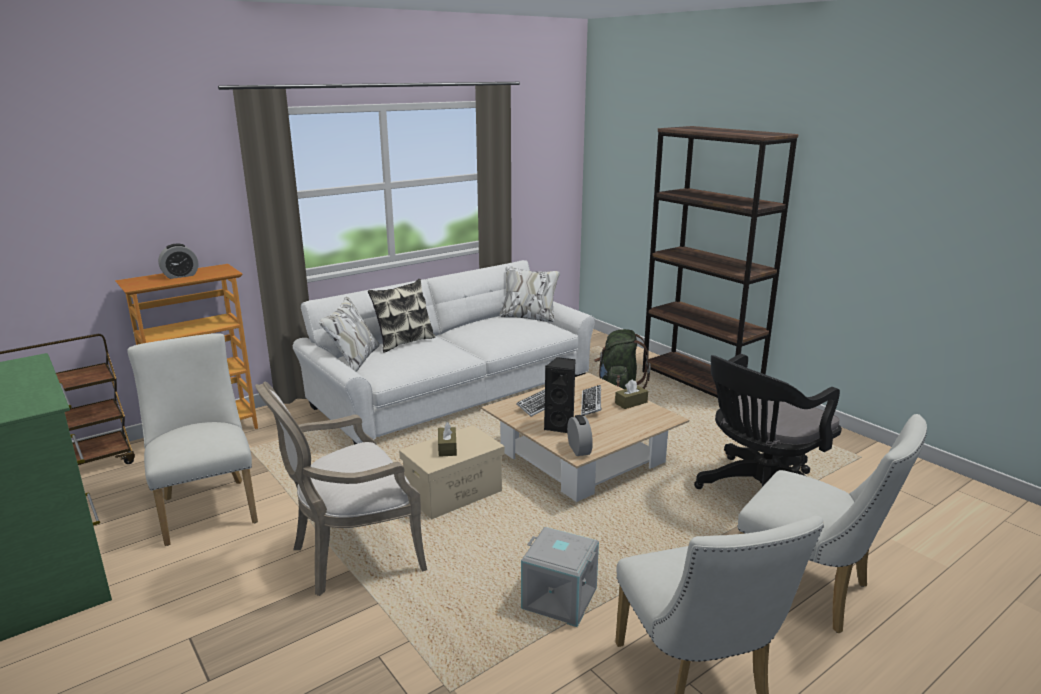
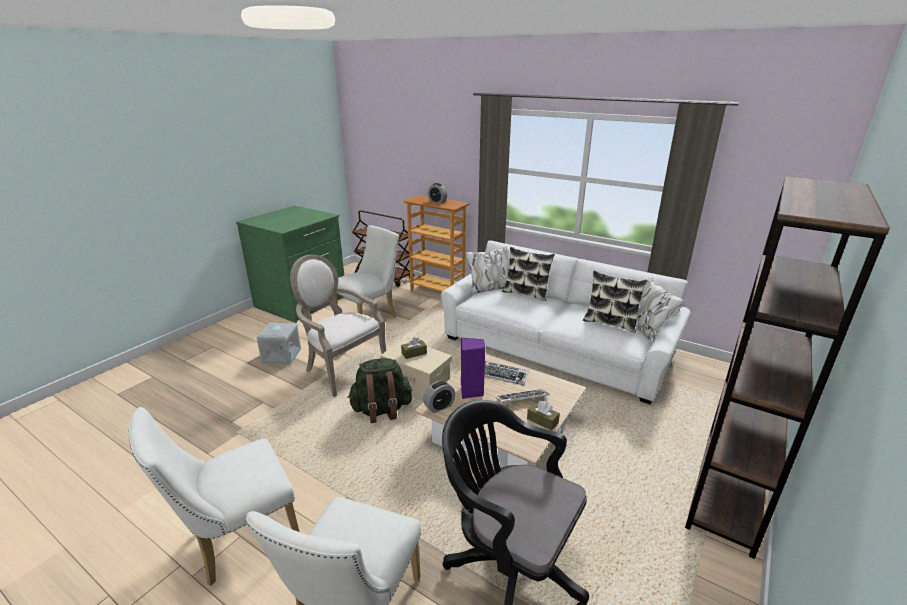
camera: 70 degrees right, 5 degrees up
(513, 324) = (610, 323): none -> pillow
(558, 600) = (316, 456): grey storage box -> grey storage box (281, 355)
(561, 426) = (471, 391): black speaker -> purple speaker
(619, 388) = (651, 431): green backpack -> green backpack (381, 410)

